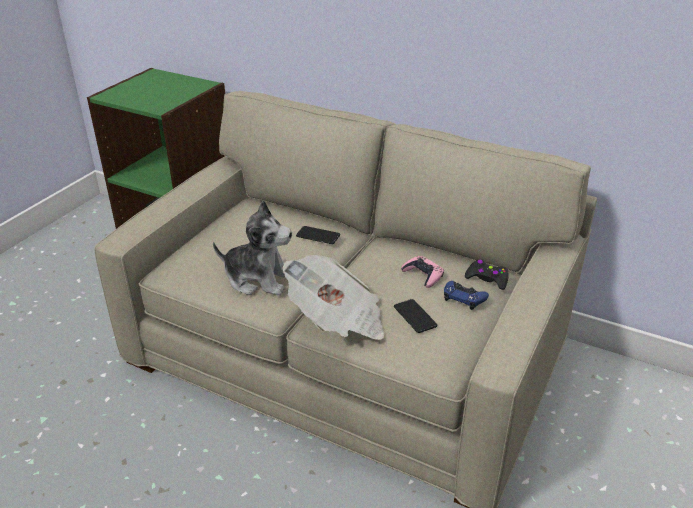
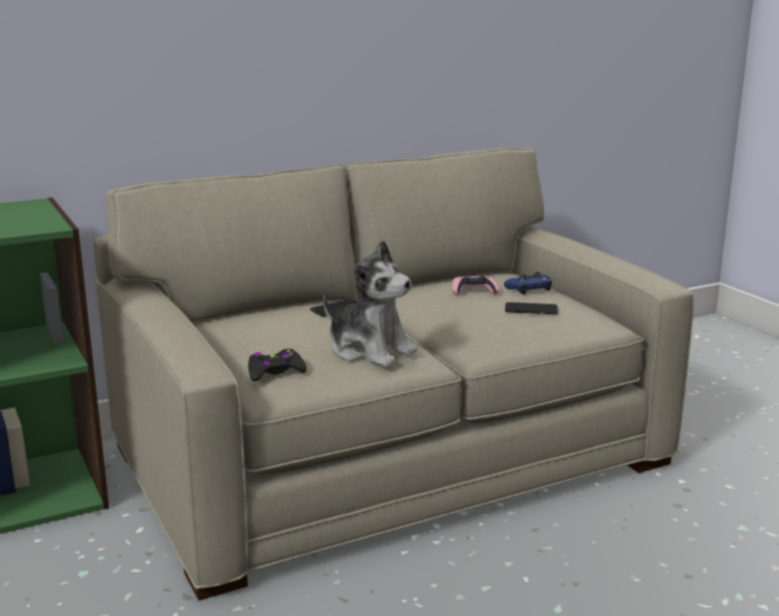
camera: 55 degrees left, 15 degrees down
(258, 279) = (370, 350): plush toy -> plush toy turned 75 degrees clockwise
(337, 320) = (494, 336): newspaper -> none
(487, 278) = (513, 275): black game controller -> black game controller (275, 372)

